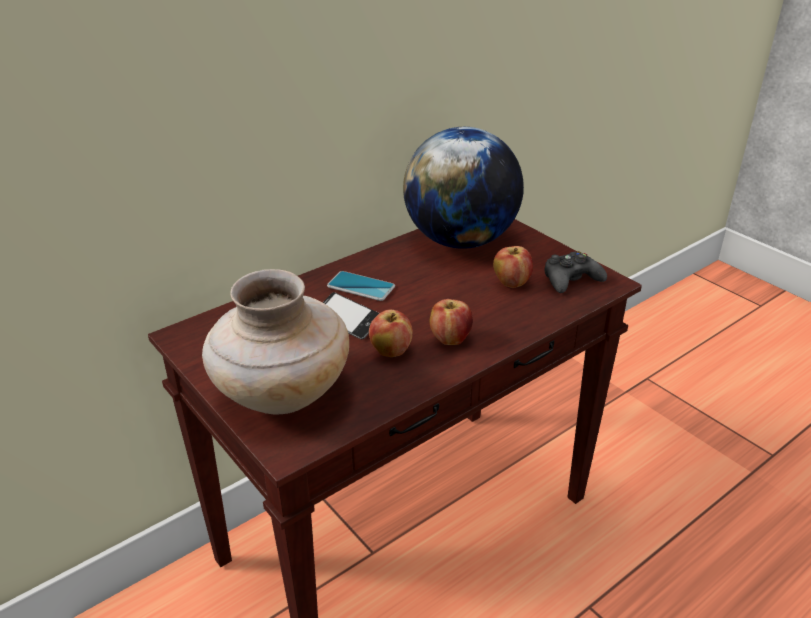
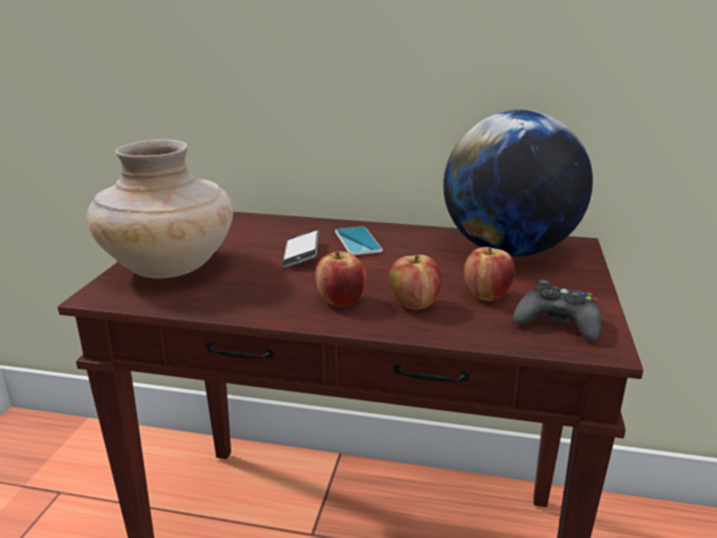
camera: 50 degrees right, 10 degrees down
(391, 351) = (283, 284): apple -> apple (414, 304)

